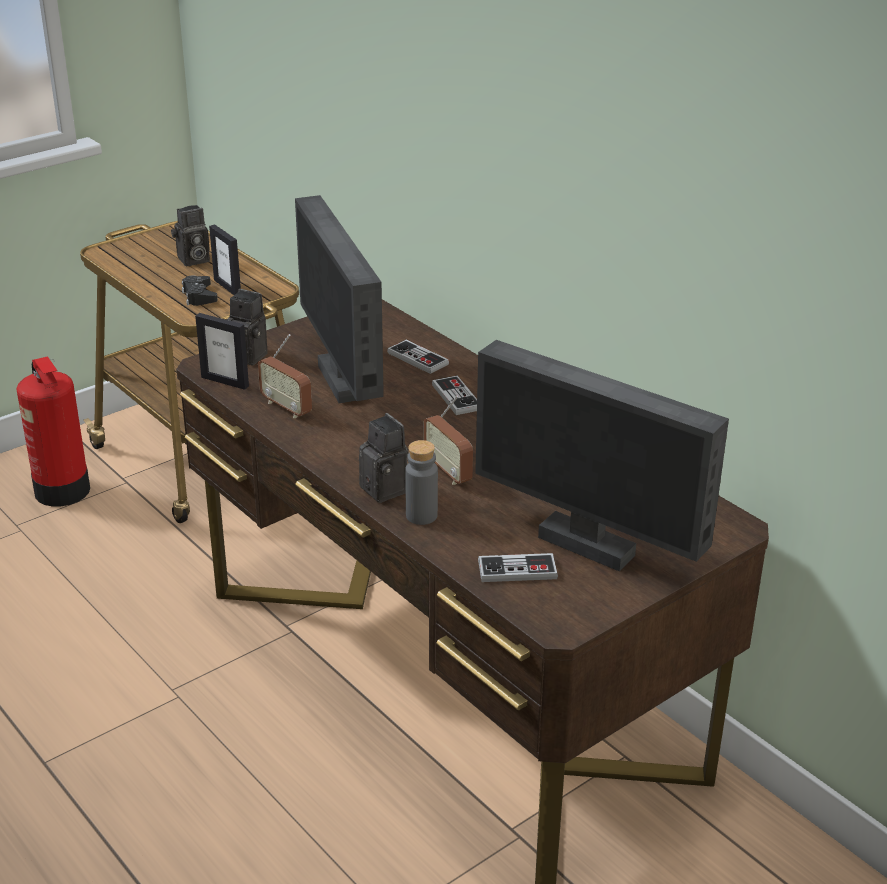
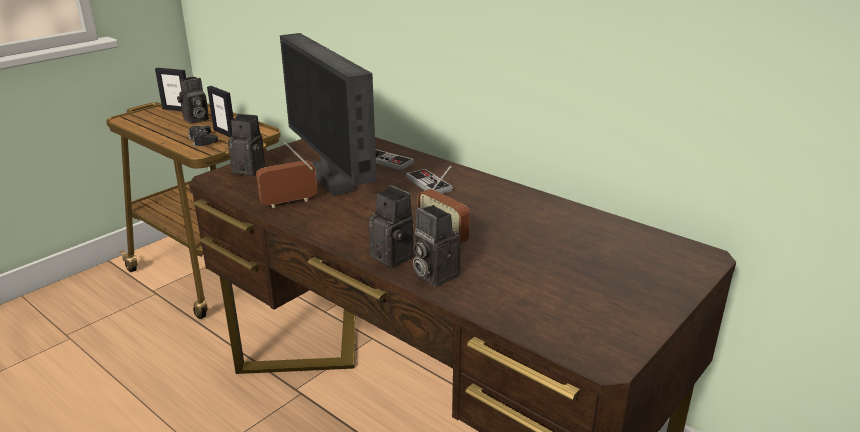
camera: 10 degrees left, 5 degrees down
(62, 491) = (104, 305): fire extinguisher -> none
(225, 381) = (232, 188): picture frame -> picture frame (177, 110)
(286, 407) = (289, 202): radio -> radio turned 120 degrees clockwise
(421, 515) = (433, 274): grey bottle -> camera
(517, 570) = (540, 312): game controller -> none
(588, 544) = (591, 283): monitor -> none

